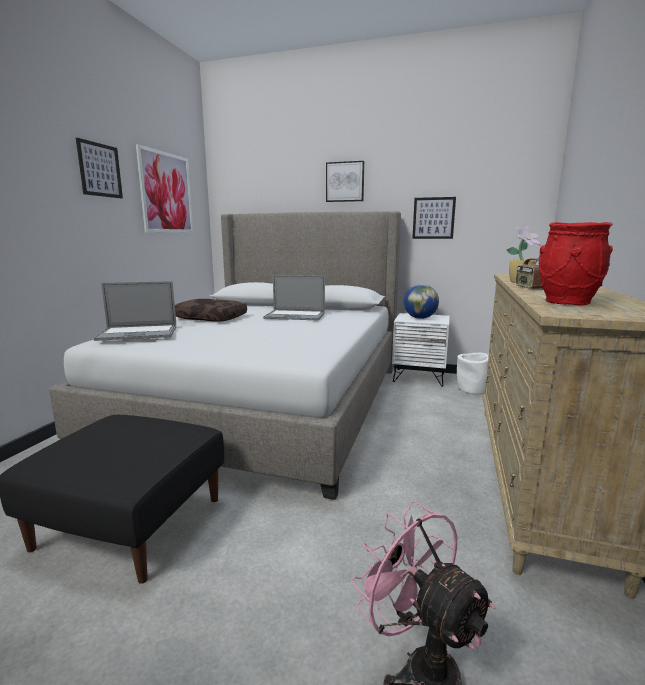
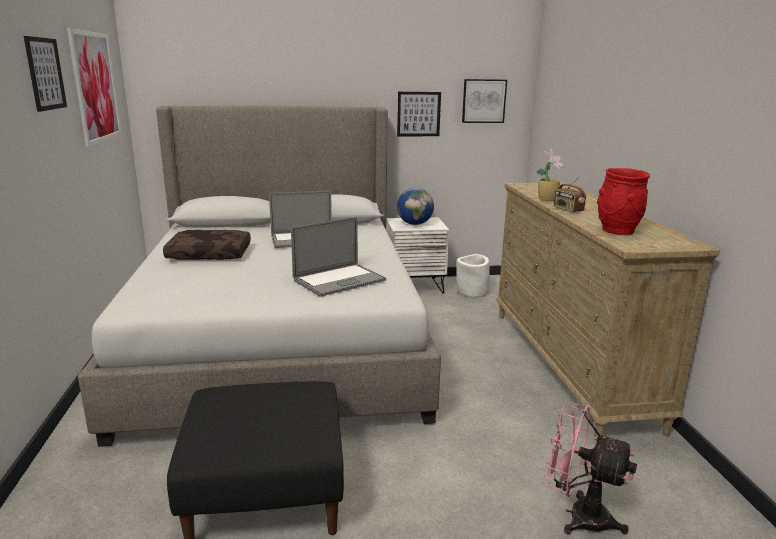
camera: 25 degrees left, 5 degrees up
(138, 333) = (167, 290): laptop -> laptop (339, 280)
(345, 182) = (317, 70): picture -> picture (483, 101)

